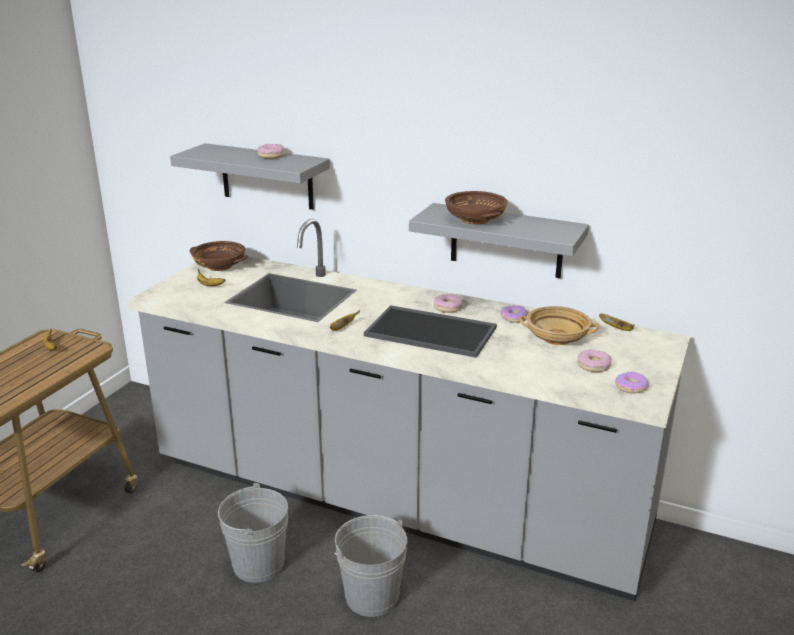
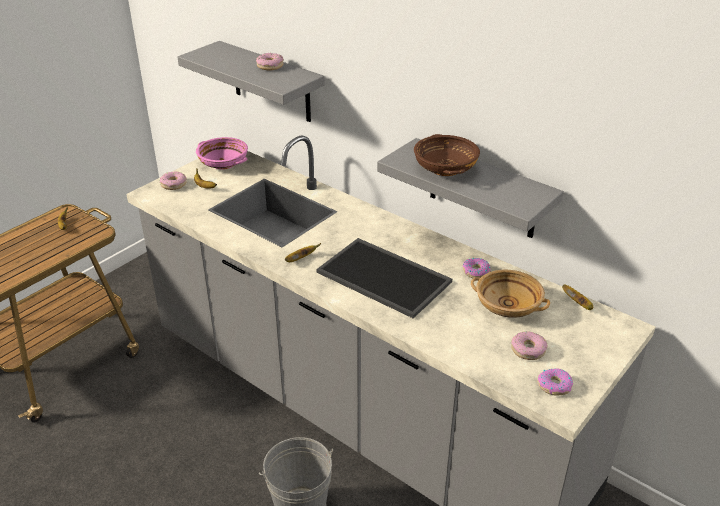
camera: 15 degrees right, 10 degrees up
(220, 266) = (224, 163): brown bowl -> pink bowl
(258, 564) = (214, 453): grey bucket -> none
(448, 307) = (415, 248): donut -> donut (173, 184)

